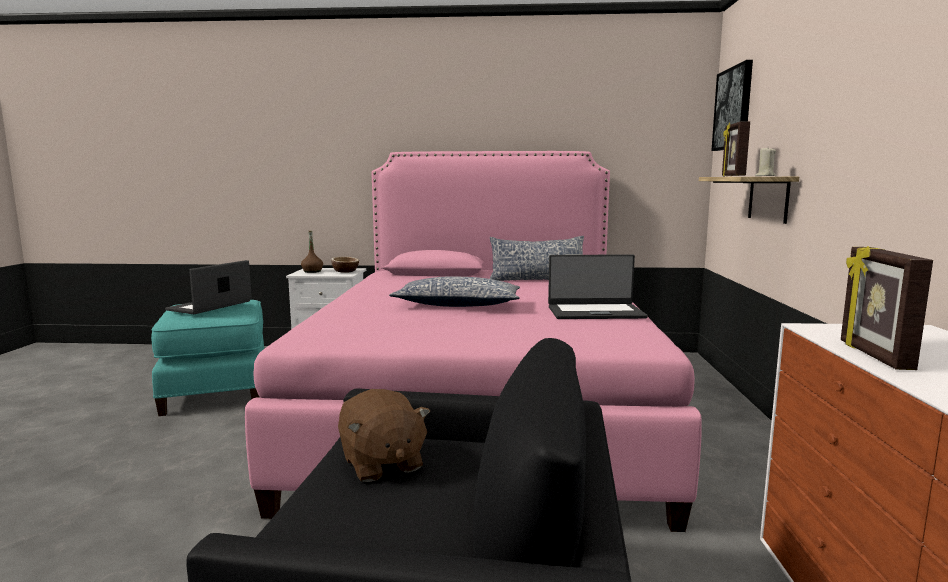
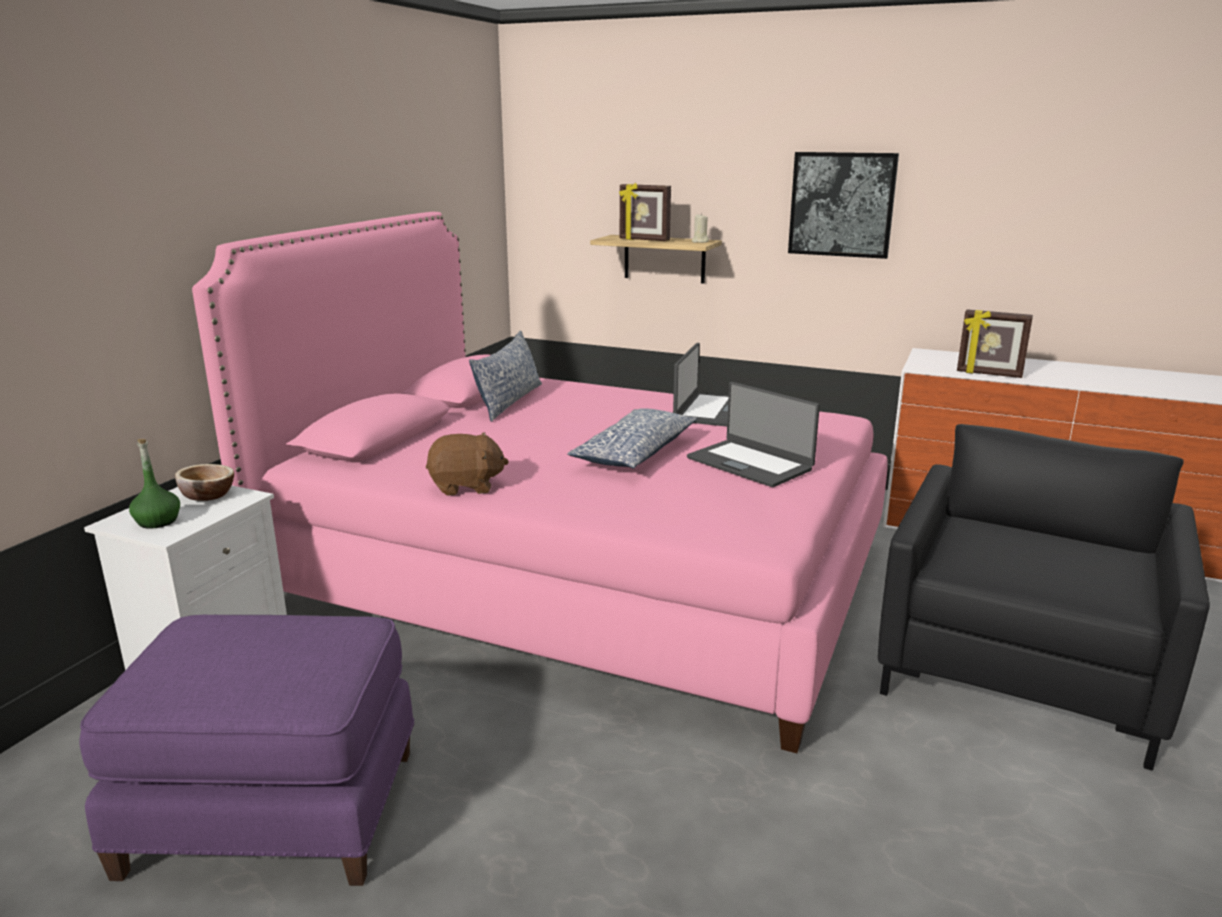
camera: 70 degrees left, 10 degrees up
(210, 306) = (246, 653): laptop -> laptop (750, 463)
(218, 390) = (275, 808): turquoise ottoman -> purple ottoman
(312, 271) = (158, 521): brown bottle -> green bottle
(381, 464) = (1005, 560): brown plush toy -> brown plush toy (466, 486)
(733, 108) = (560, 154): picture -> picture (842, 204)

